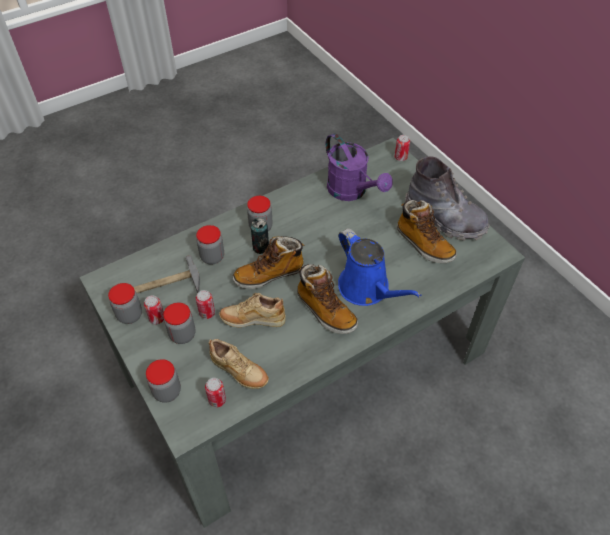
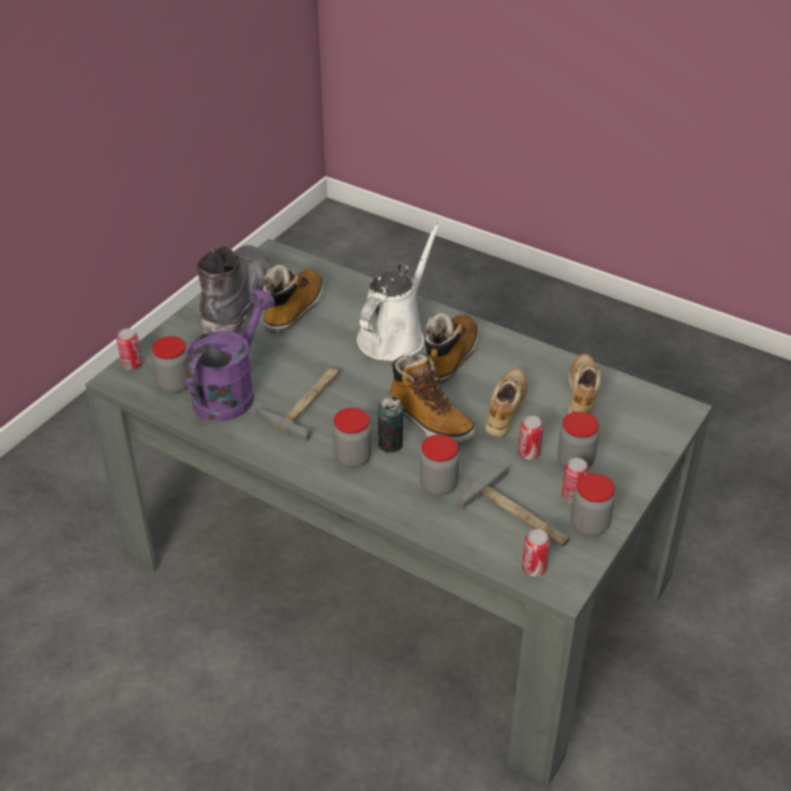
camera: 115 degrees left, 10 degrees down
(167, 391) = (653, 443): jar -> jar (175, 384)
(217, 400) = (627, 400): can -> can (534, 568)
(253, 320) = (507, 410): beige shoe -> beige shoe turned 135 degrees counterclockwise
(323, 222) = (306, 401): none -> hammer
(367, 289) = (394, 335): blue watering can -> white watering can

